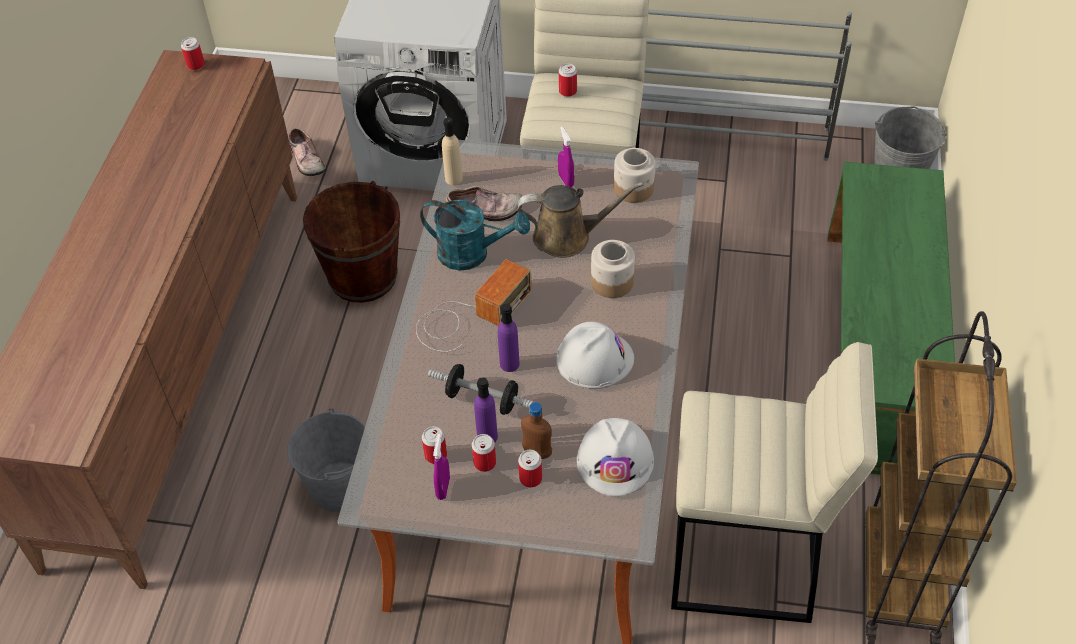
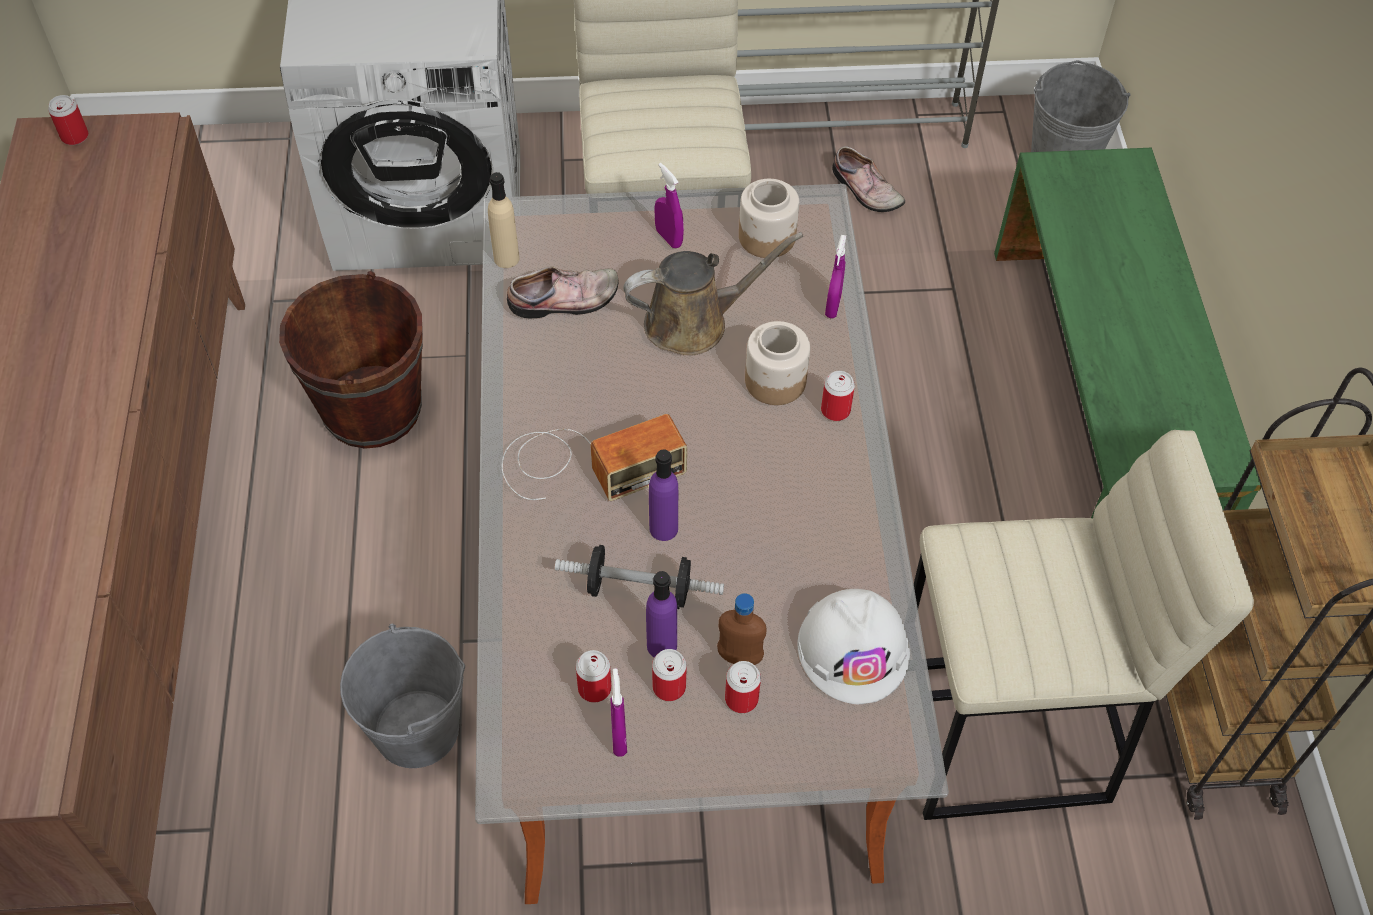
camera: 15 degrees left, 5 degrees up
(306, 160) = (245, 246): shoe -> shoe (864, 190)
(469, 315) = (585, 464): radio -> radio turned 45 degrees clockwise
(472, 254) = (564, 369): turquoise watering can -> none
(567, 91) = (638, 105): can -> can (835, 410)
(594, 359) = (782, 501): white hard hat -> none
(666, 240) = (833, 306): none -> purple spray bottle

